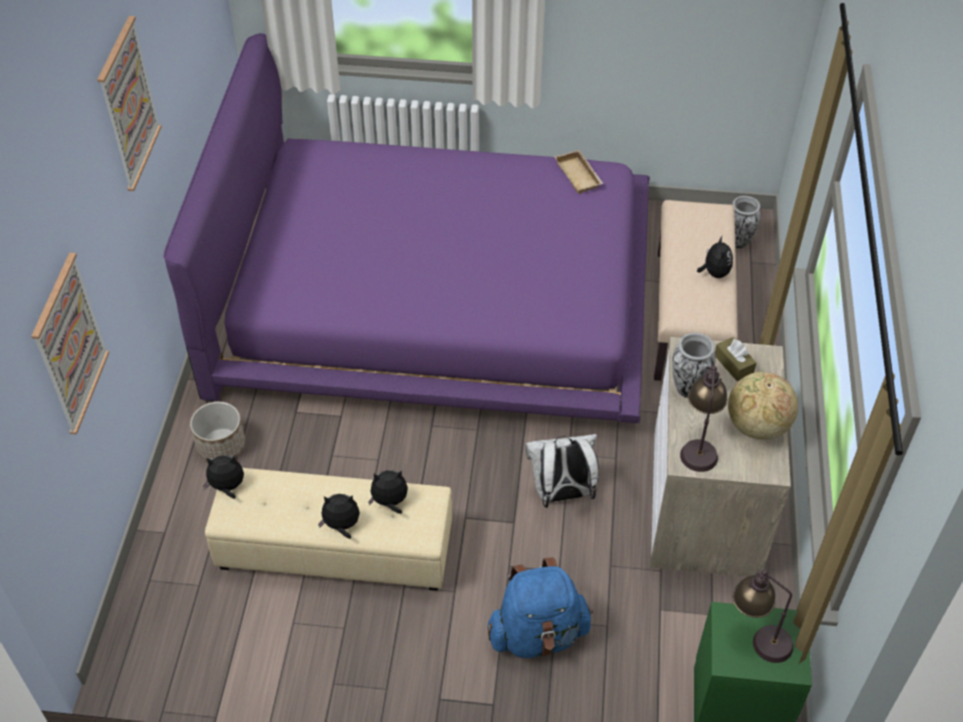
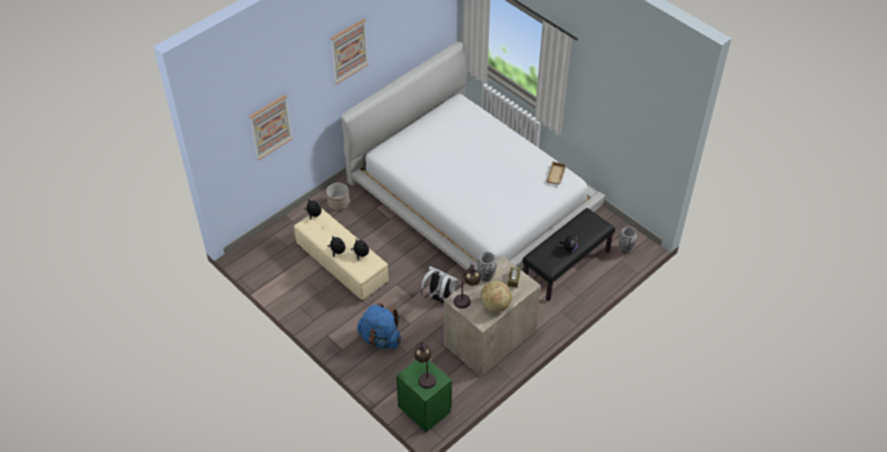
camera: 40 degrees right, 0 degrees up
(434, 296) = (471, 194): purple bed -> white bed
(687, 316) = (566, 266): beige bench -> black bench

